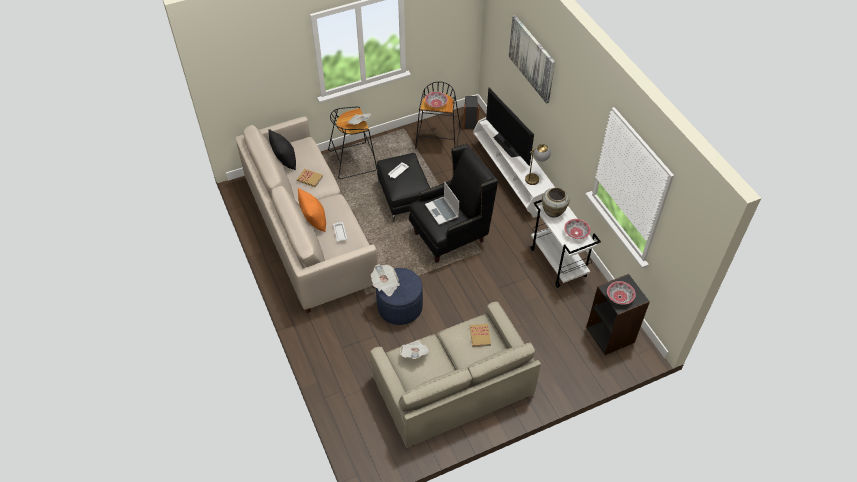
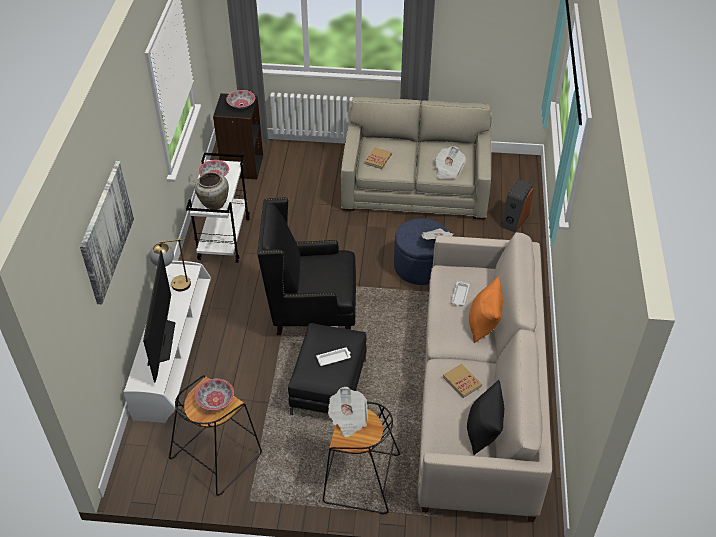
camera: 150 degrees left, 5 degrees down
(442, 211) = (323, 274): laptop -> none
(470, 121) = (146, 465): speaker -> speaker (514, 220)

